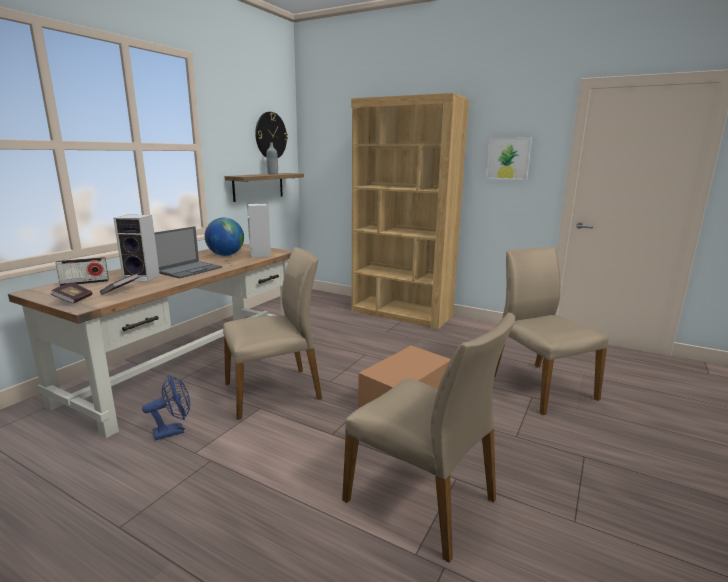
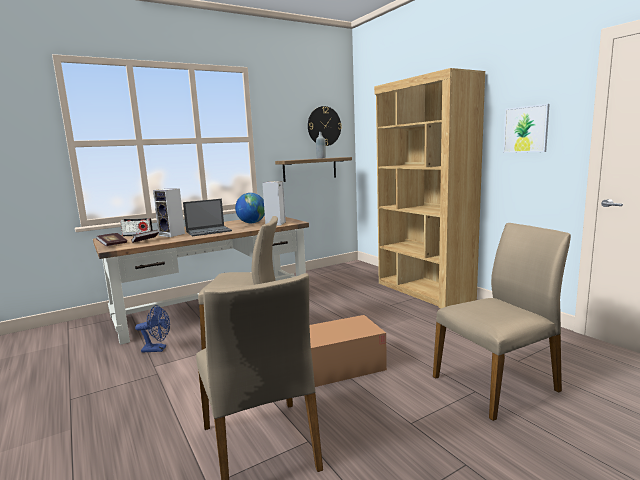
camera: 30 degrees right, 5 degrees down
(540, 386) = (497, 384): beige chair -> beige chair turned 60 degrees clockwise

